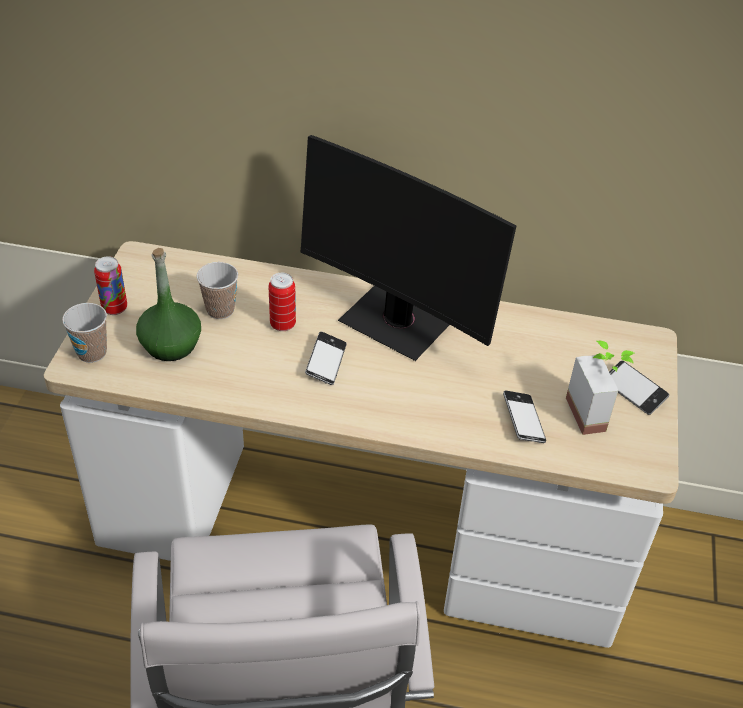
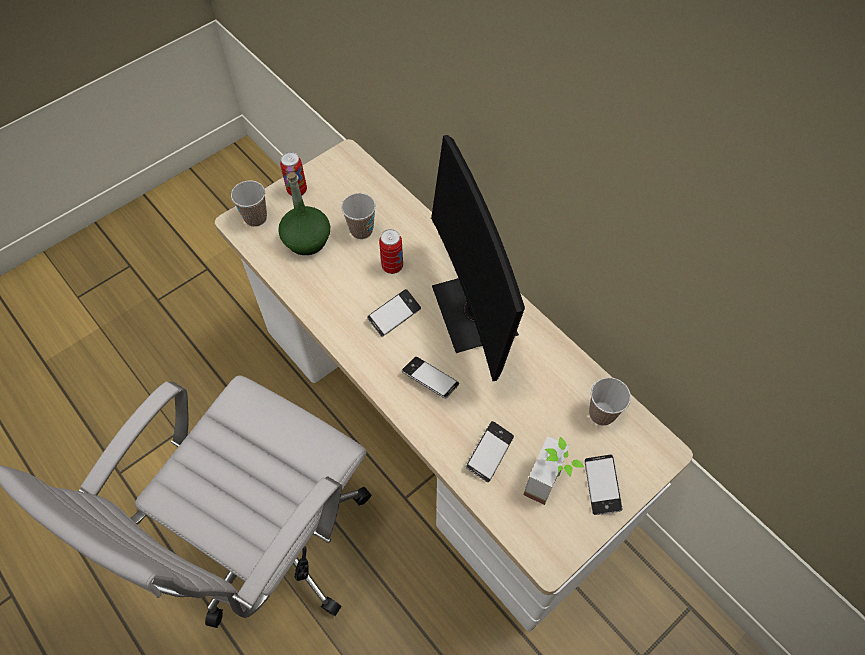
camera: 40 degrees right, 15 degrees up
(413, 394) = (430, 379): none -> phone
(580, 340) = (602, 413): none -> cup

